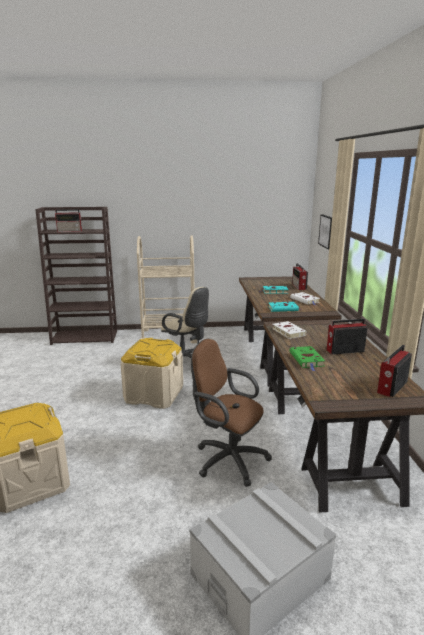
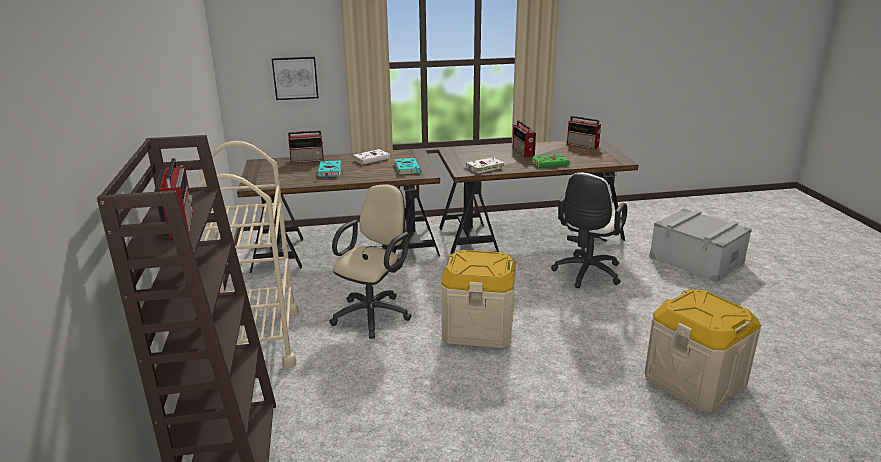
camera: 95 degrees left, 5 degrees up
(227, 459) = (586, 274): brown office chair -> white office chair

